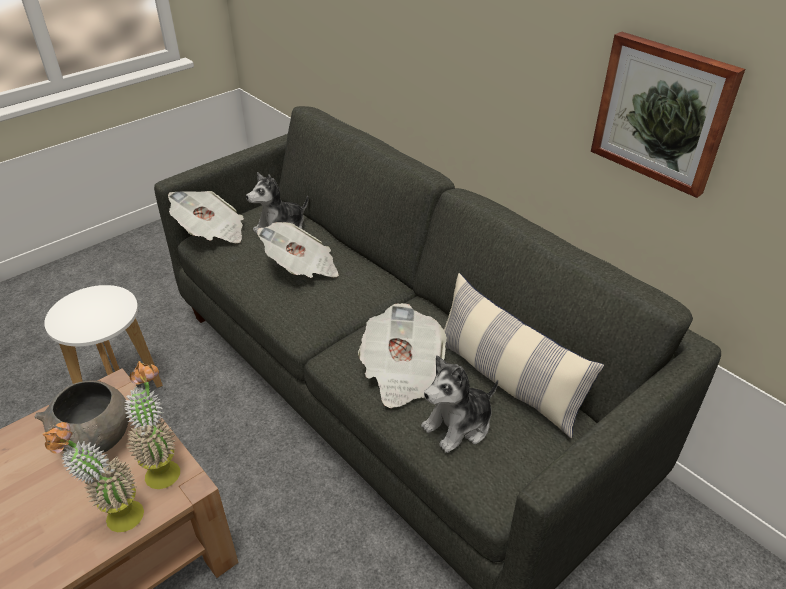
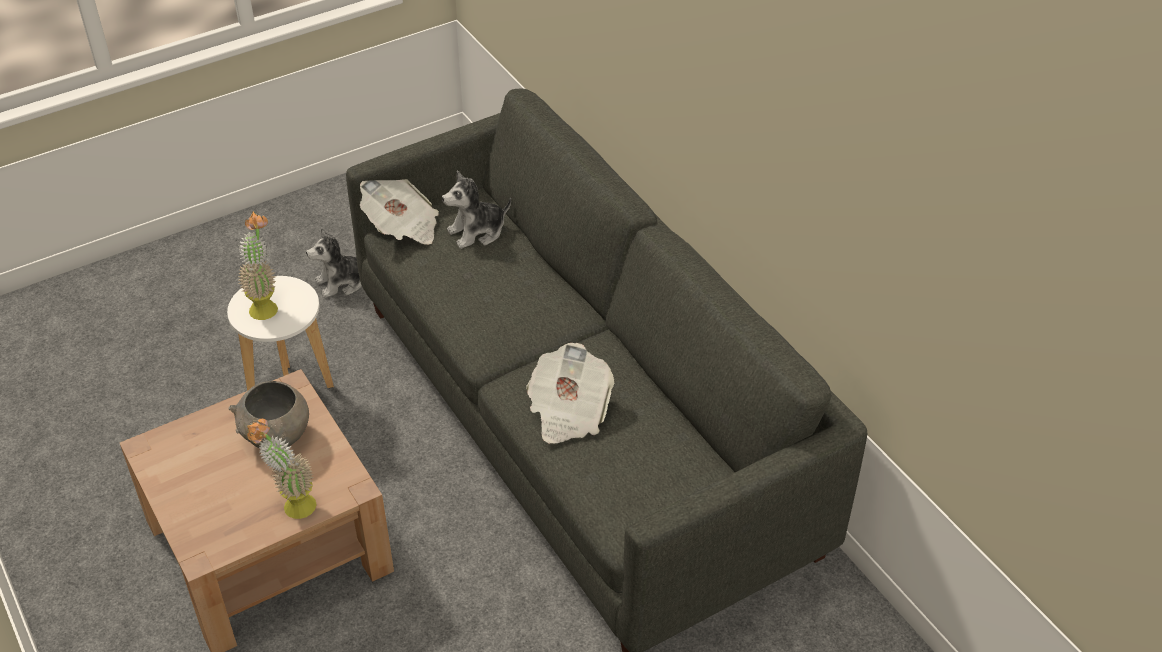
camera: 10 degrees right, 5 degrees up
(164, 466) = (336, 469): potted plant -> potted plant (265, 304)
(302, 268) = (492, 283): newspaper -> none
(459, 425) = (609, 468): plush toy -> plush toy (342, 282)
(506, 380) = (669, 432): pillow -> none
(663, 113) = (823, 204): picture -> none

